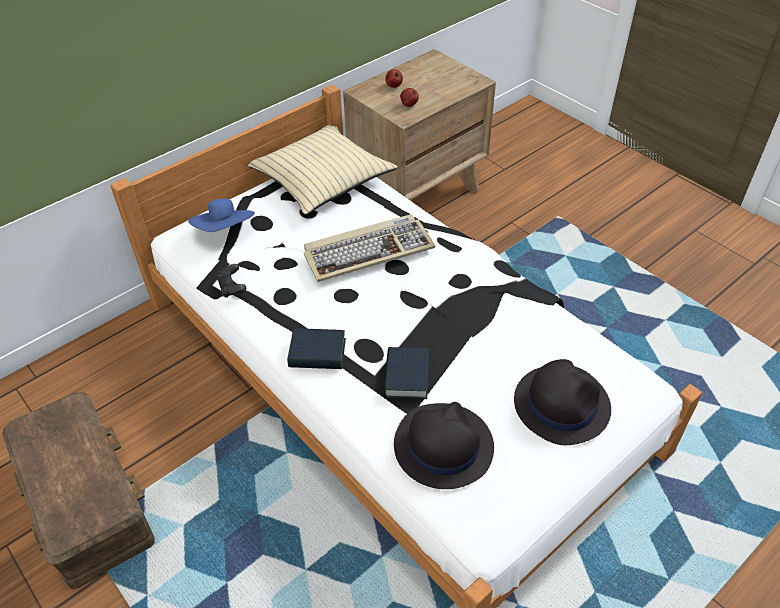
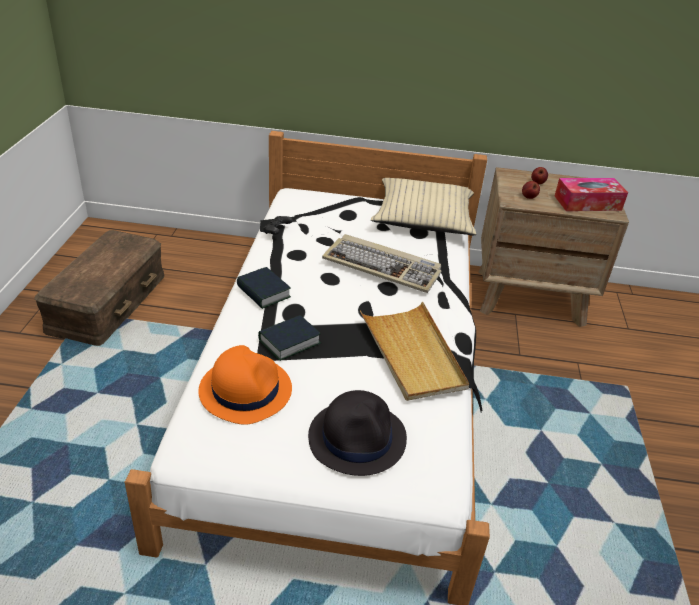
camera: 45 degrees right, 10 degrees down
(225, 231) = (321, 205): blue hat -> none
(442, 445) = (245, 389): black hat -> orange hat
(451, 82) = (587, 203): none -> tissue box
(496, 307) = (412, 353): none -> beige tray

